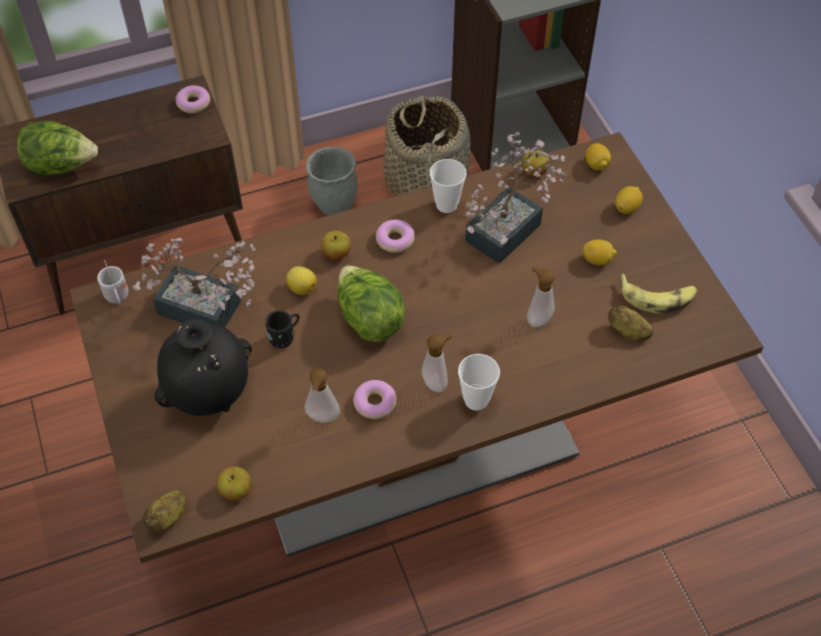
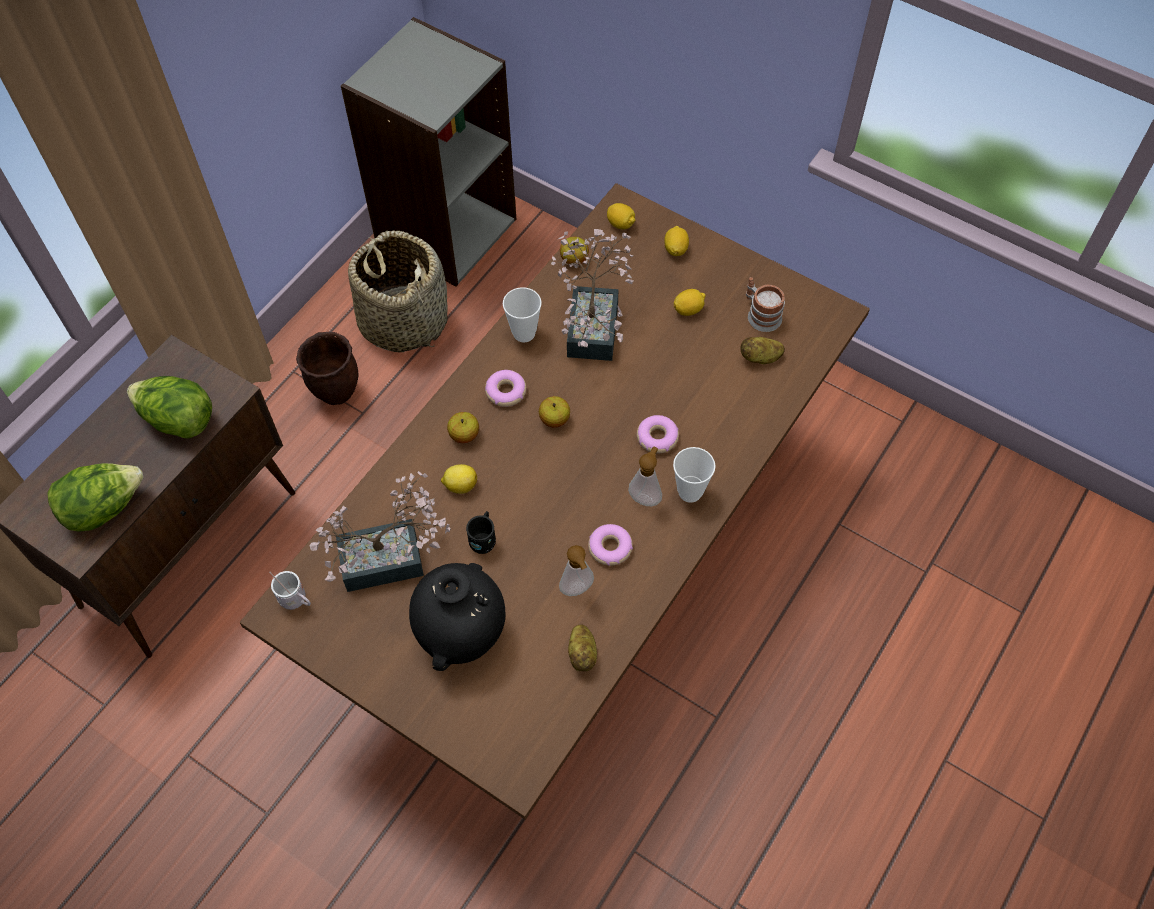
camera: 35 degrees left, 5 degrees up
(168, 517) = (520, 764): potato -> potato (583, 653)
(193, 103) = (187, 369): donut -> donut (657, 438)
(236, 490) = (558, 701): apple -> apple (554, 419)
(334, 205) = (336, 391): grey planter -> brown planter
(369, 319) = (543, 477): lettuce -> lettuce (178, 420)
(537, 318) = (681, 390): soap dispenser -> none
(657, 297) = (760, 314): banana -> mug

